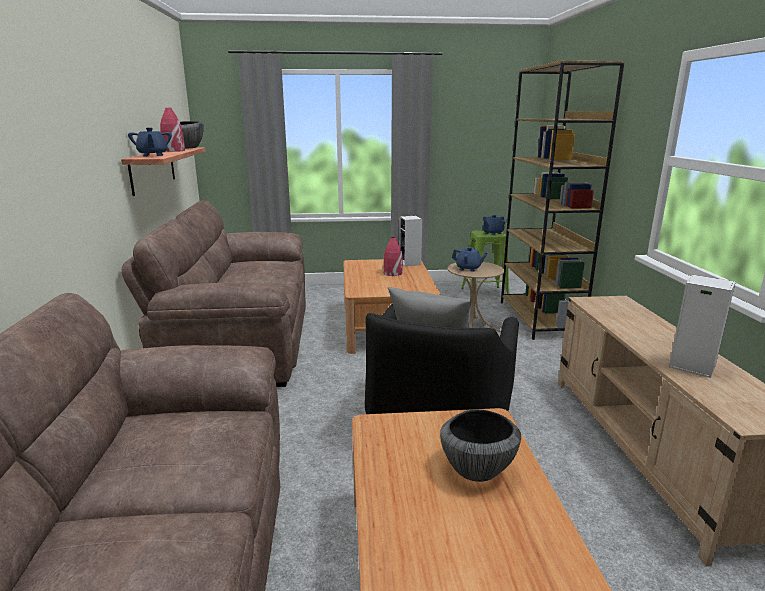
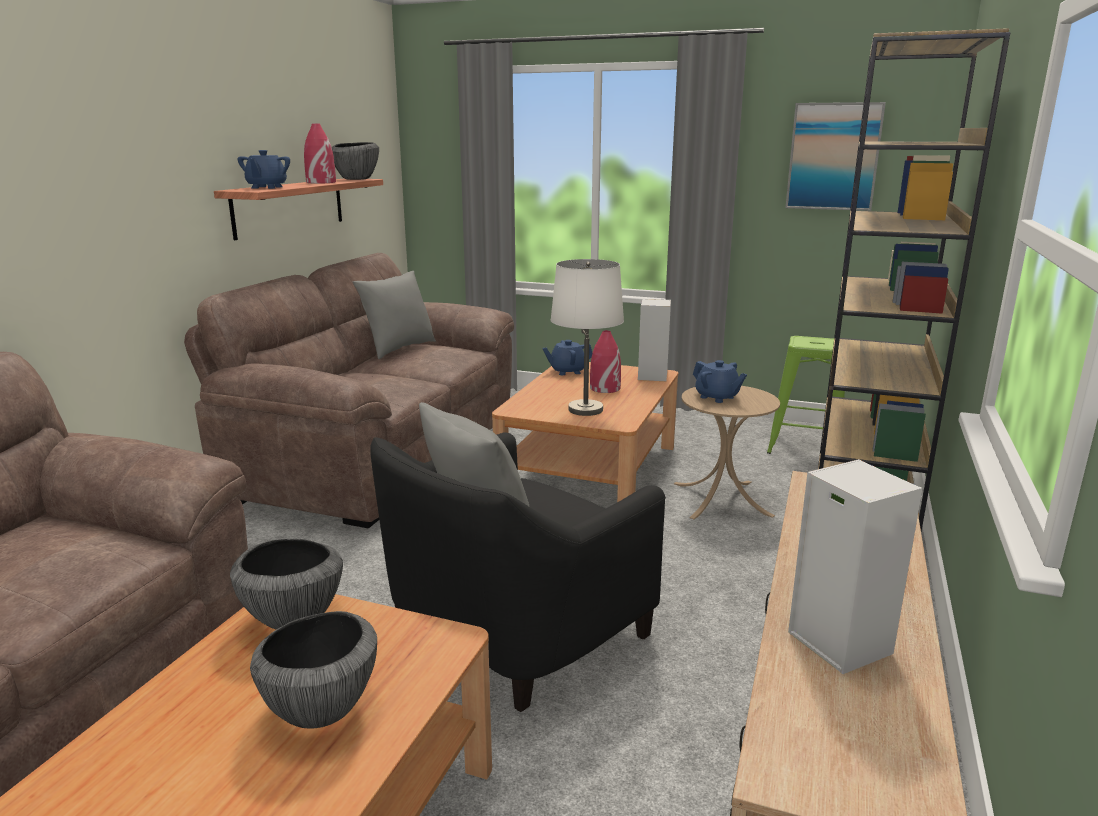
camera: 25 degrees right, 0 degrees up
(238, 266) = (398, 349): none -> grey pillow
(393, 431) = (294, 618): none -> bowl
(398, 286) = (586, 409): none -> white table lamp
(480, 127) = (833, 156): none -> picture
(492, 233) = (823, 343): blue teapot -> blue teapot (567, 371)

